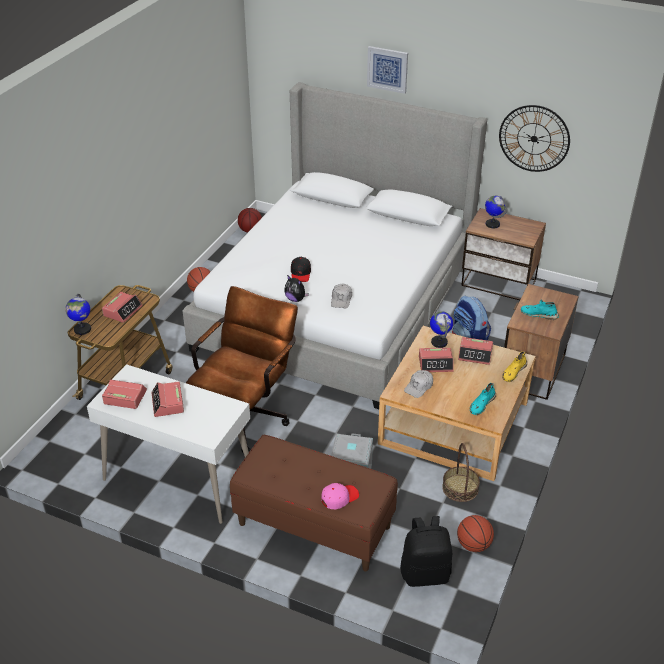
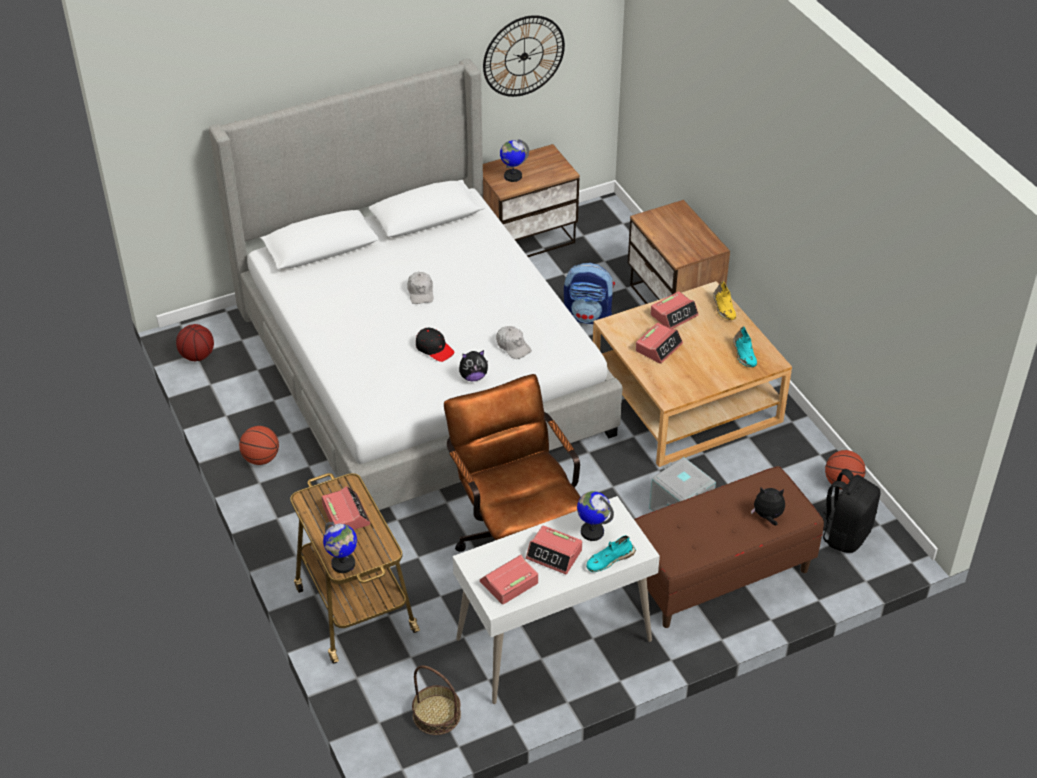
camera: 50 degrees left, 5 degrees up
(339, 497) = (767, 517): pink cap -> plush toy
(387, 69) = (331, 55): picture -> none
(419, 387) = (679, 378): white cap -> white cap (421, 292)
(439, 342) = (631, 326): globe -> globe (592, 531)
(460, 488) = (769, 448): basket -> basket (436, 715)
(539, 314) = (682, 239): turquoise shoe -> turquoise shoe (609, 559)

